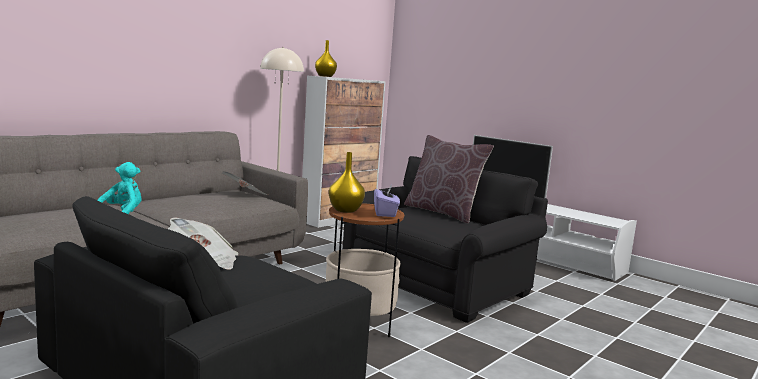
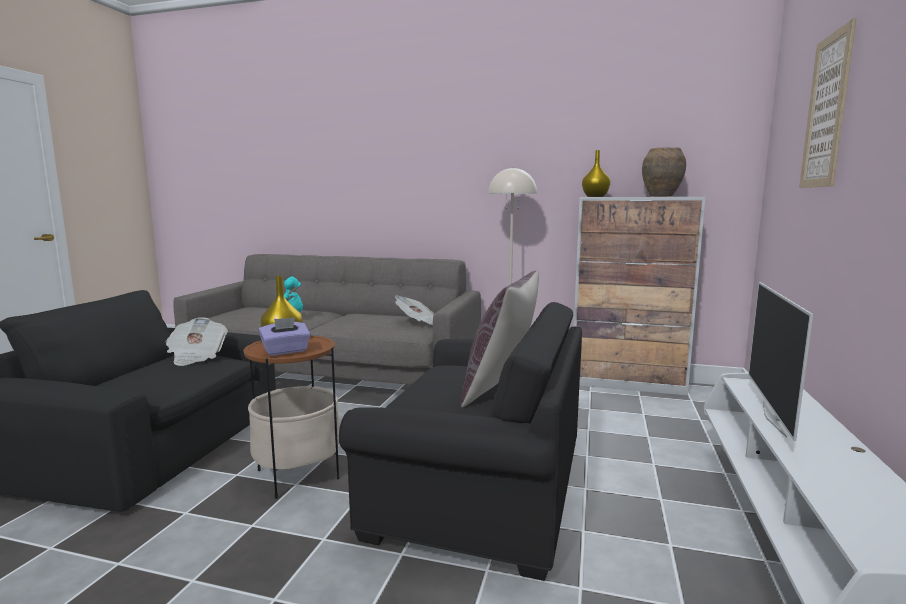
camera: 65 degrees right, 0 degrees up
(357, 78) = (661, 196): none -> brown vase
(469, 43) = (826, 111): none -> picture

